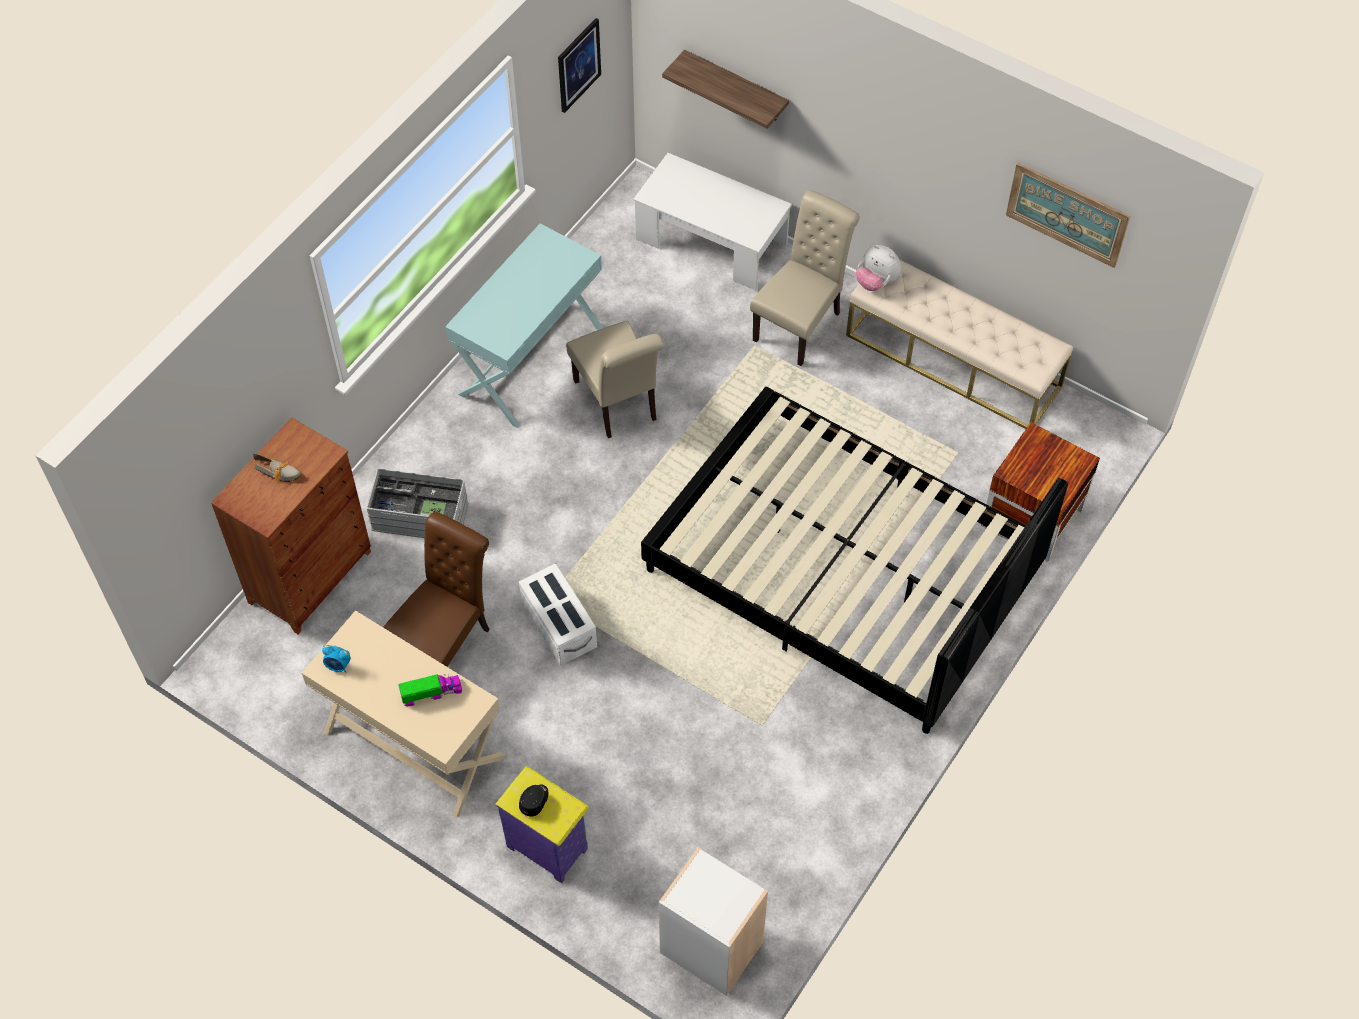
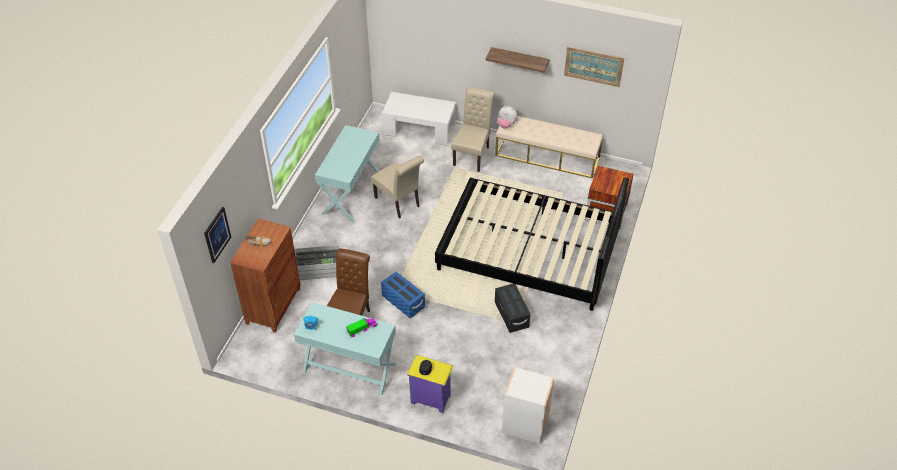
camera: 15 degrees left, 10 degrees down
(413, 744) = (349, 368): beige desk -> turquoise desk
(559, 625) = (403, 301): white storage box -> blue storage box
(578, 65) = (351, 47): picture -> picture (217, 234)
(736, 87) = (423, 48): shelf -> shelf (519, 59)
(761, 705) = (511, 315): none -> black storage box

